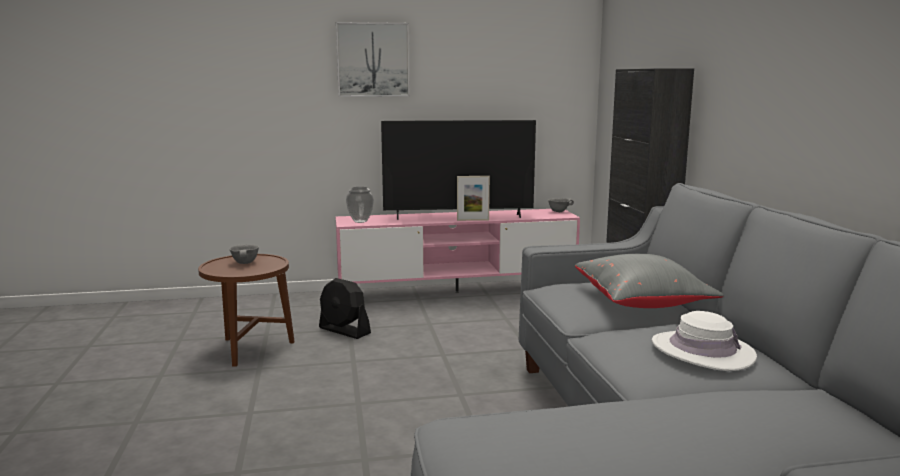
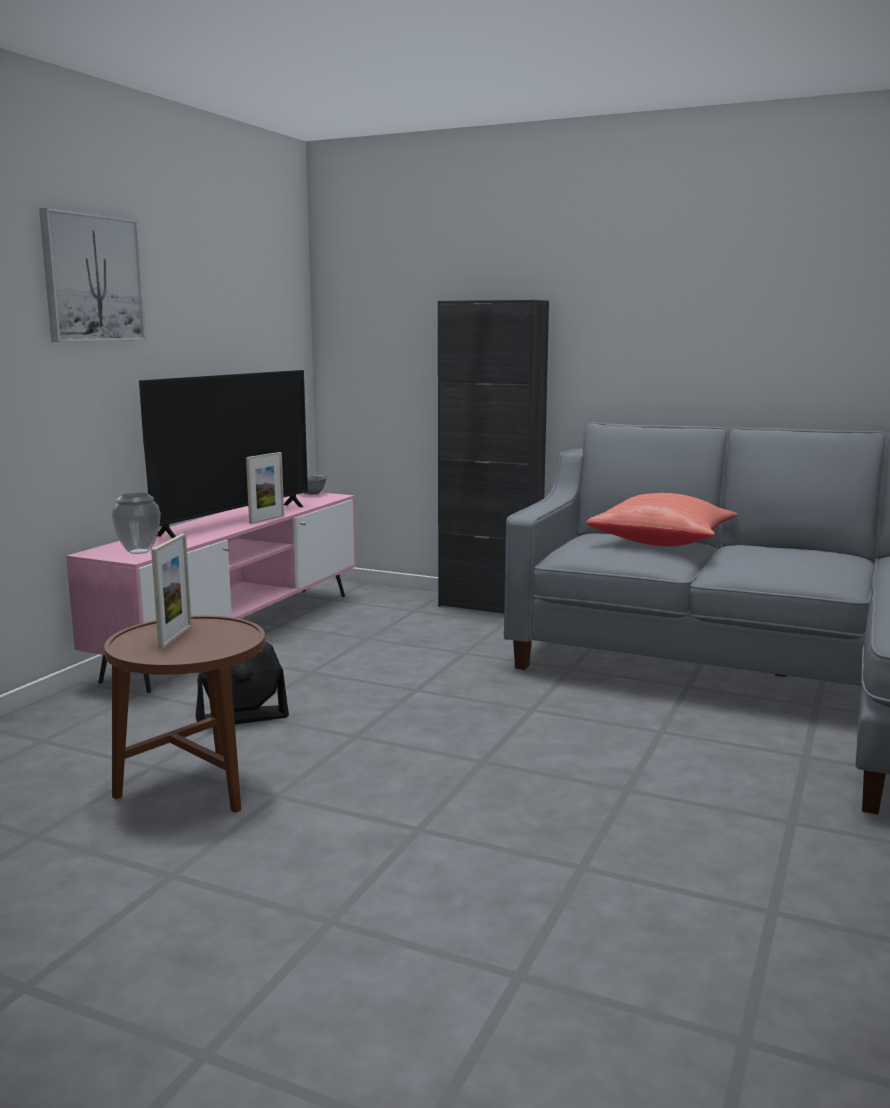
camera: 55 degrees left, 0 degrees up
(245, 263) = (175, 637): grey bowl -> picture frame
(642, 303) = (663, 543): grey pillow -> red pillow
(702, 351) = (806, 555): white hat -> none

